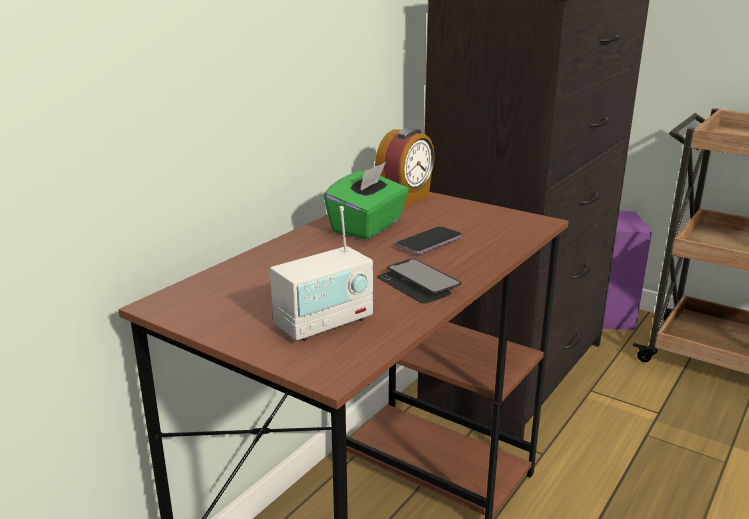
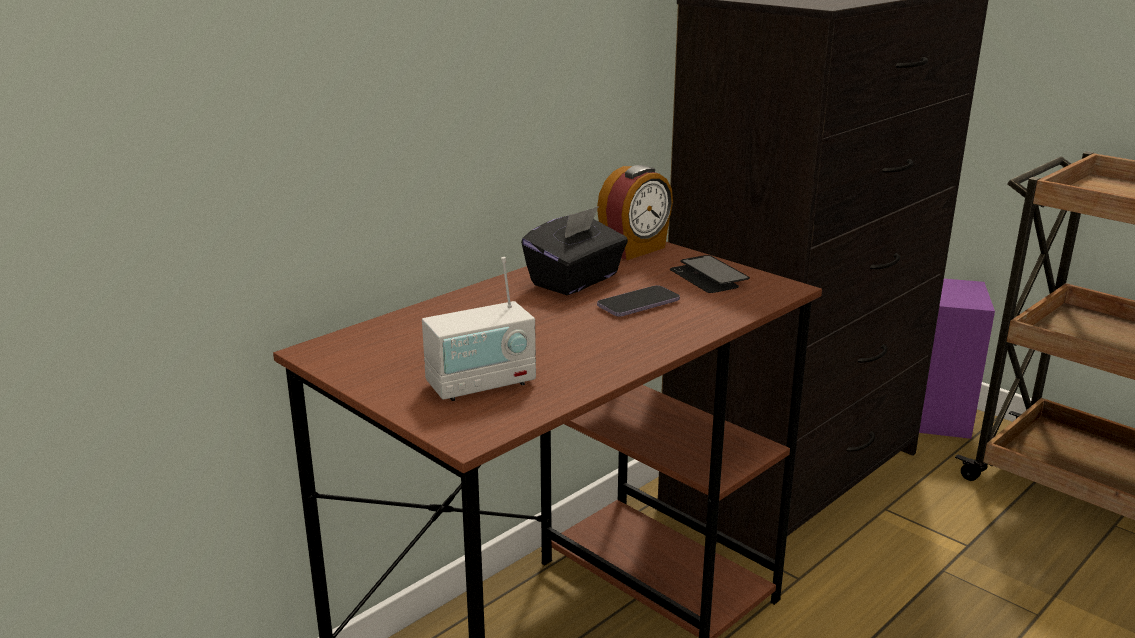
camera: 10 degrees right, 0 degrees up
(368, 227) = (576, 281): green tissue box -> black tissue box
(418, 283) = (604, 349): phone -> phone (708, 277)

